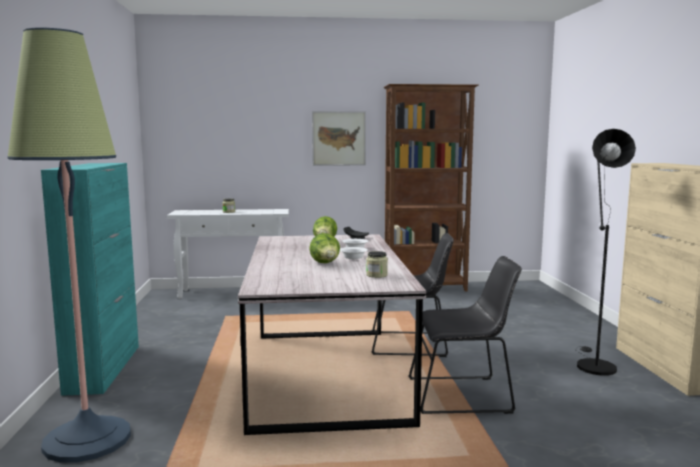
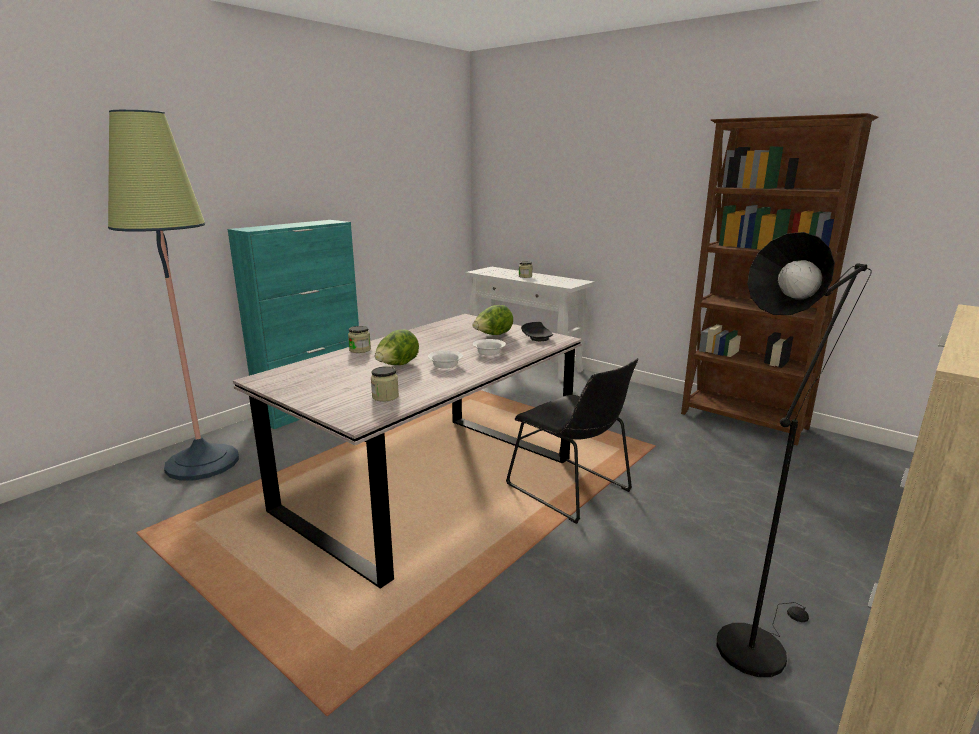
camera: 45 degrees right, 10 degrees up
(266, 263) = (360, 350): none -> jar
(339, 138) = (663, 197): picture -> none
(464, 395) = (494, 581): black chair -> none

